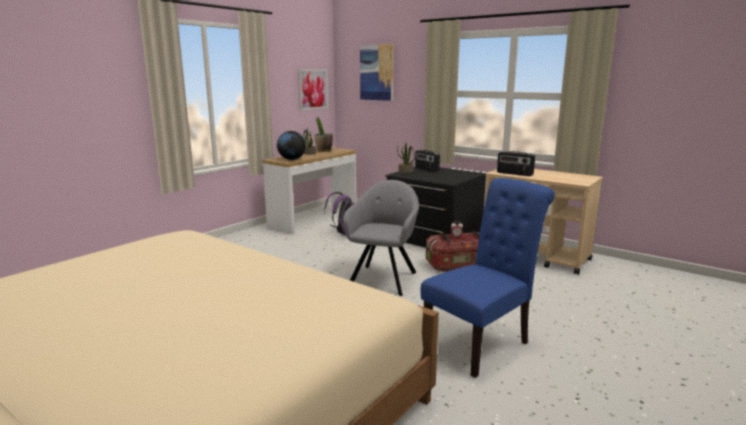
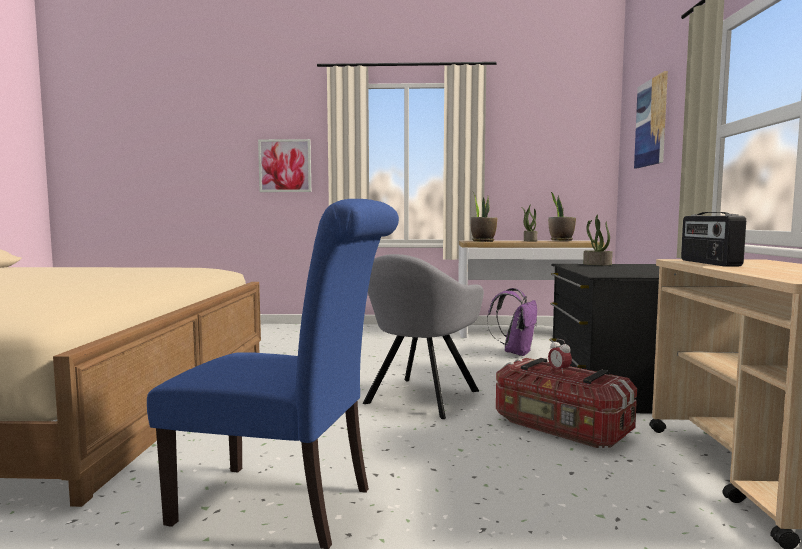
camera: 55 degrees right, 10 degrees down
(292, 159) = (483, 241): globe -> potted plant
(312, 89) = (572, 159): picture -> picture (285, 166)
(383, 278) = (420, 398): grey armchair -> grey armchair turned 135 degrees clockwise
(426, 169) = (643, 266): radio -> none

